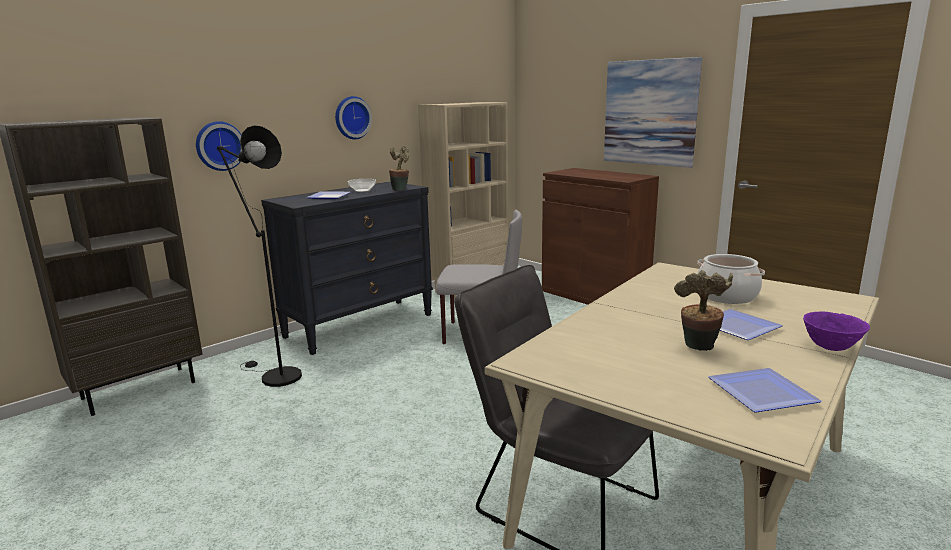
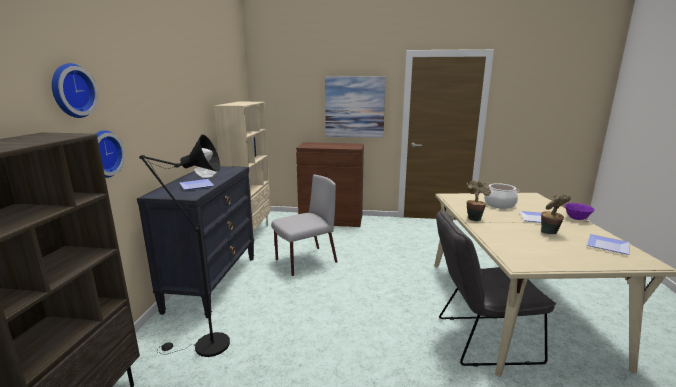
camera: 40 degrees left, 0 degrees up
(351, 117) = (180, 118): wall clock -> wall clock (71, 91)
(400, 189) = (234, 171): potted plant -> potted plant (474, 218)

